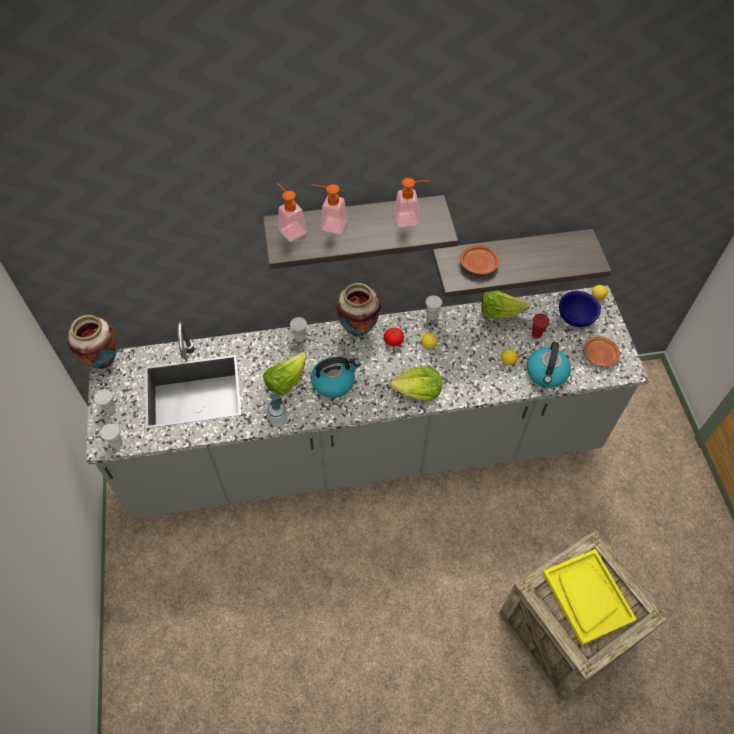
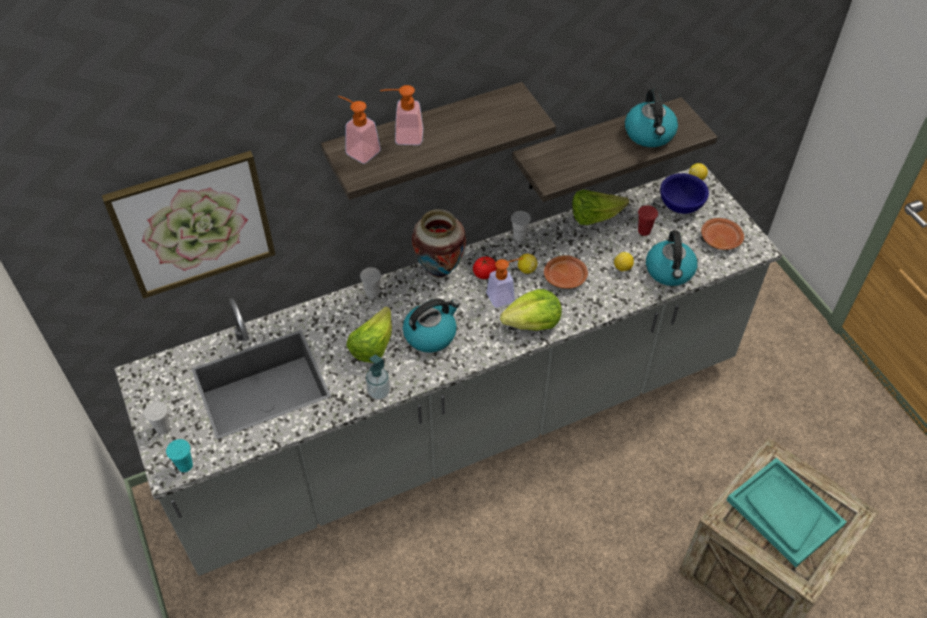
camera: 15 degrees left, 5 degrees down
(104, 363) = (136, 375): vase -> none
(116, 443) = (185, 465): white cup -> turquoise cup
(154, 260) = (193, 224): none -> picture
(411, 218) = (494, 113): soap dispenser -> soap dispenser (505, 296)
(479, 264) = (571, 158): brown plate -> brown plate (565, 277)
(553, 257) = (650, 134): none -> kettle
(587, 596) = (784, 512): yellow tray -> turquoise tray

